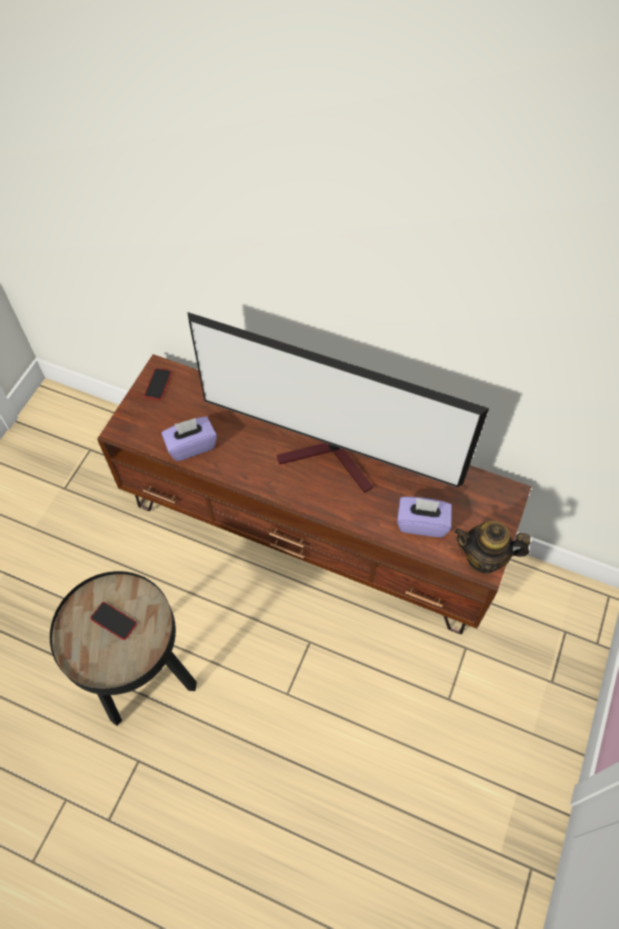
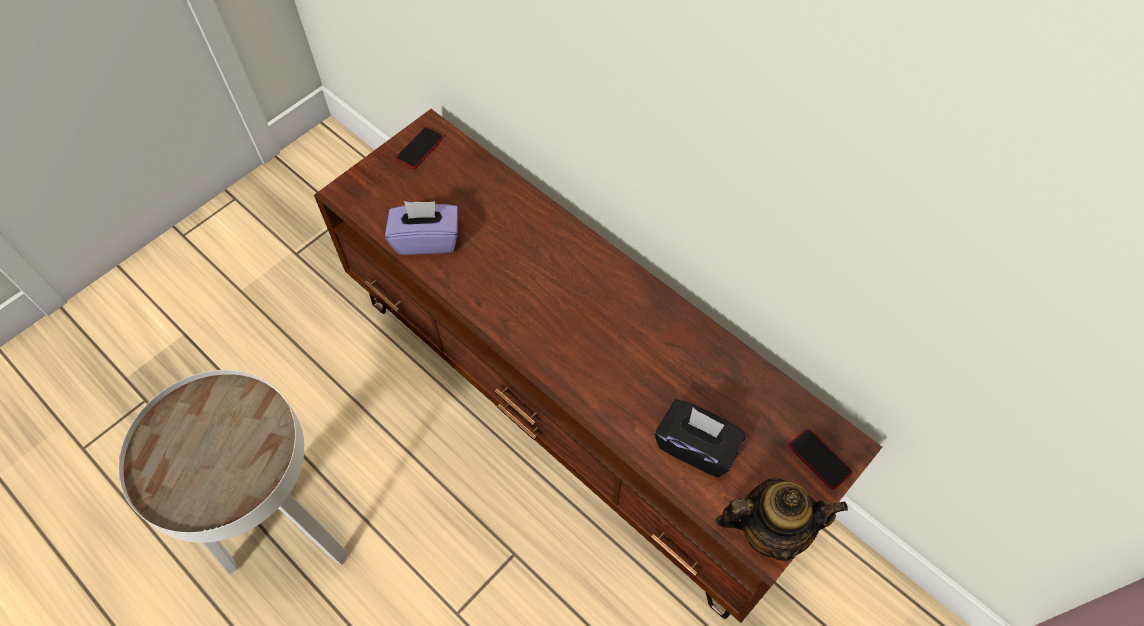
camera: 20 degrees right, 0 degrees up
(114, 621) = (218, 439): phone -> phone (819, 459)
(147, 682) = (289, 531): black side table -> white side table
(332, 460) = (605, 317): television -> none
(422, 523) = (696, 447): purple tissue box -> black tissue box
(484, 558) = (769, 530): teapot -> teapot turned 150 degrees clockwise

